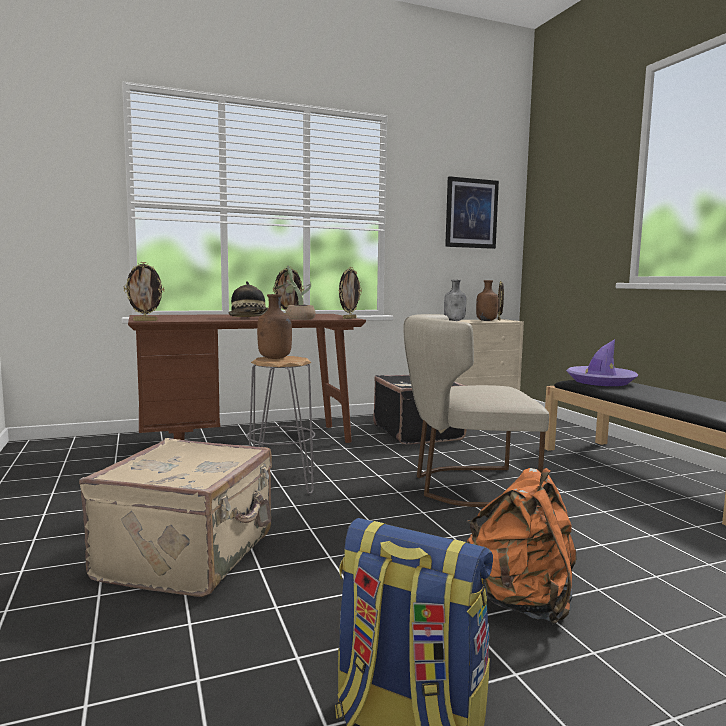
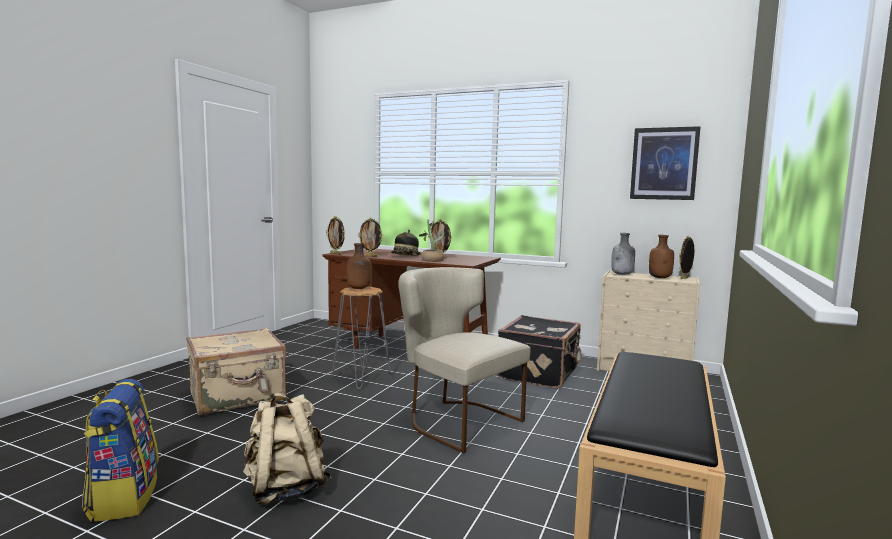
camera: 45 degrees right, 0 degrees up
(349, 318) = (467, 263): picture frame -> picture frame (370, 256)
(520, 602) = (285, 489): orange backpack -> beige backpack
(600, 382) = (654, 361): purple hat -> none

